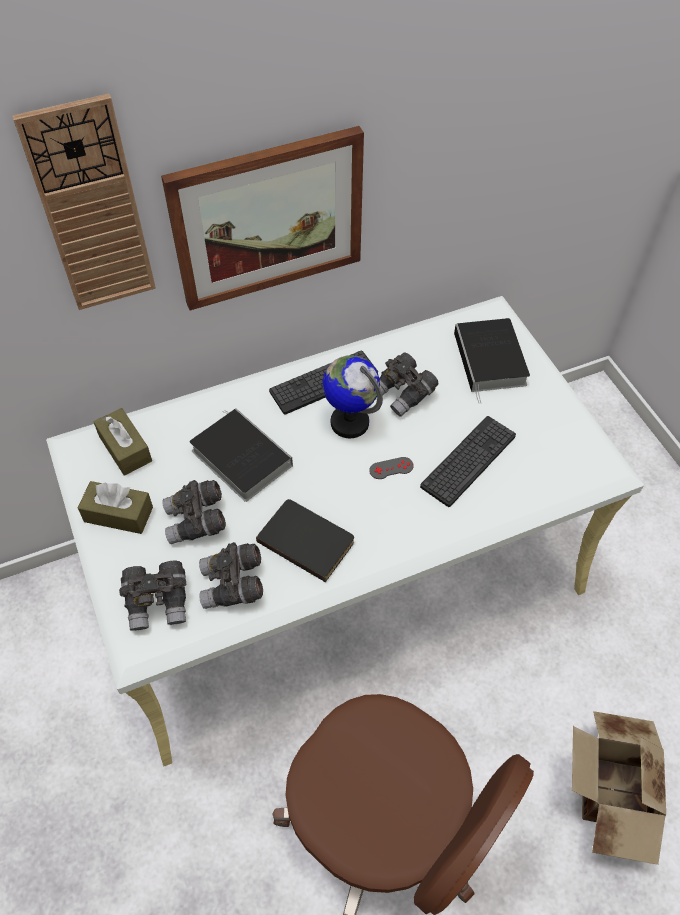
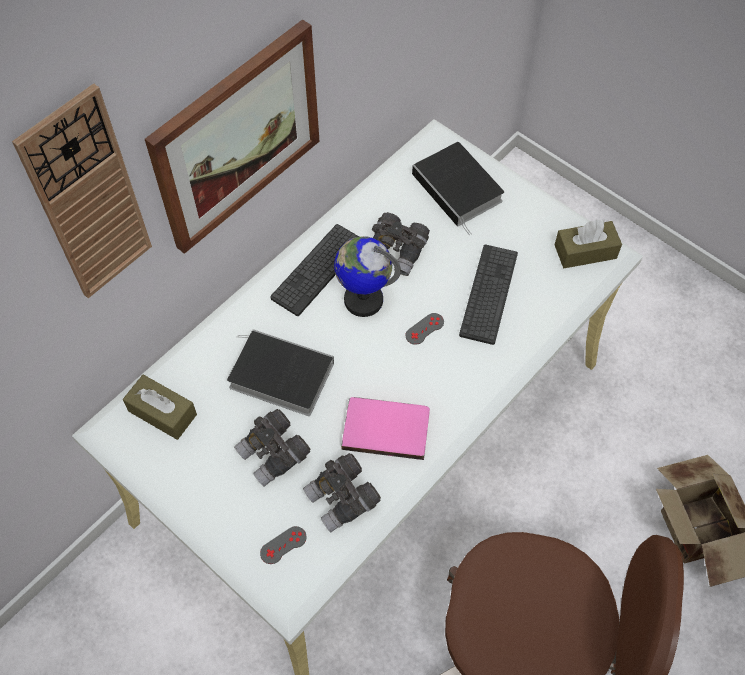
camera: 25 degrees left, 5 degrees up
(118, 514) = (195, 479): brown tissue box -> brown tissue box (585, 251)
(158, 602) = (283, 545): grey binoculars -> grey game controller
(307, 539) = (386, 427): black book -> pink book

